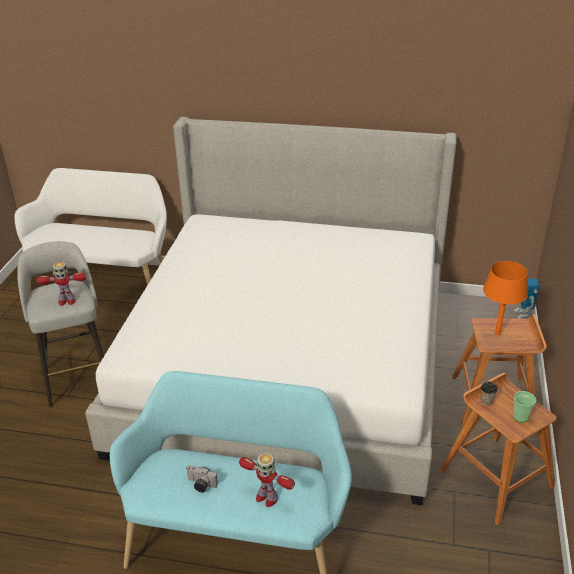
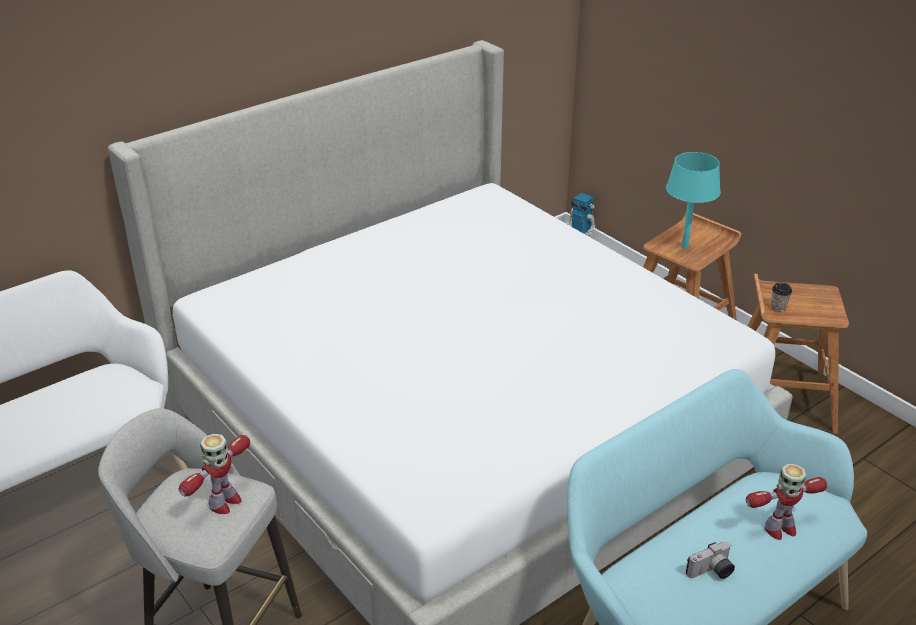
camera: 50 degrees left, 0 degrees up
(497, 333) = (684, 246): orange table lamp -> turquoise table lamp
(520, 417) = (818, 303): cup -> none

